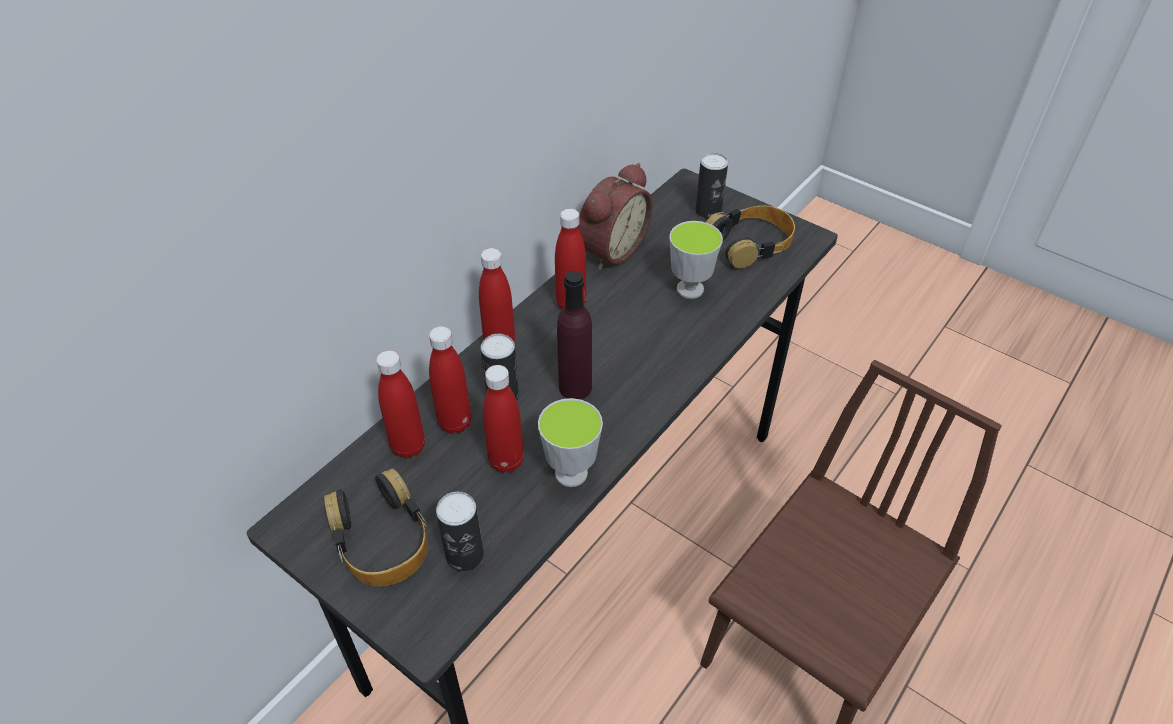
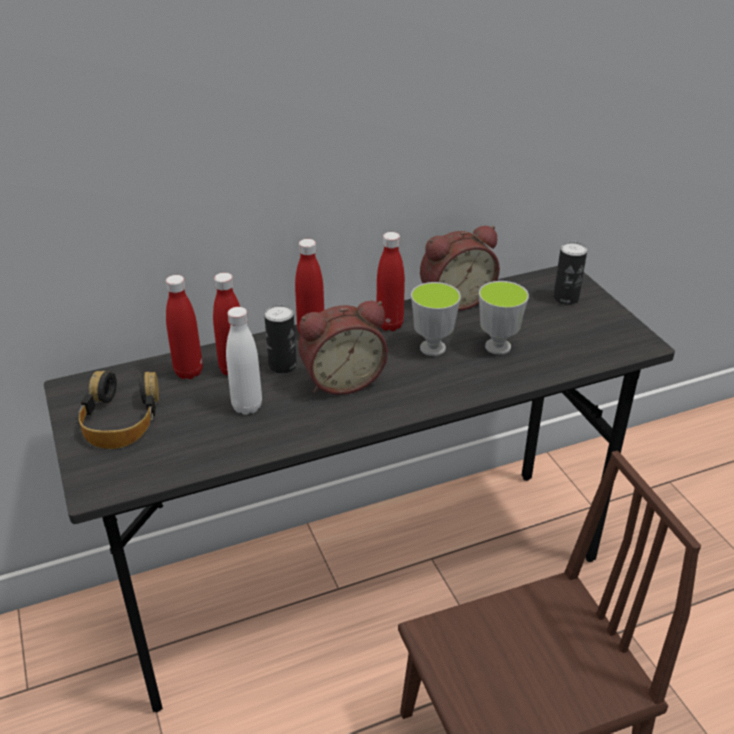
camera: 30 degrees right, 10 degrees down
(464, 555) = (165, 452): can -> none
(506, 461) = (247, 406): red bottle -> white bottle
(571, 473) = (286, 433): cup -> cup (432, 348)
(575, 387) = (341, 379): purple bottle -> alarm clock
(750, 243) = (583, 332): headphones -> none

